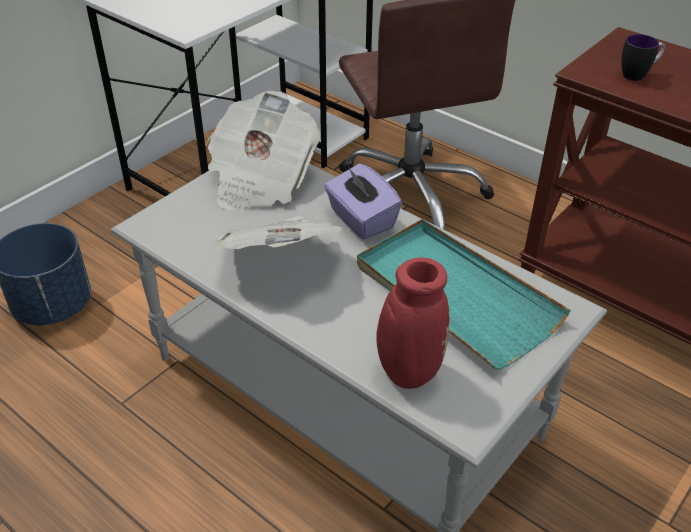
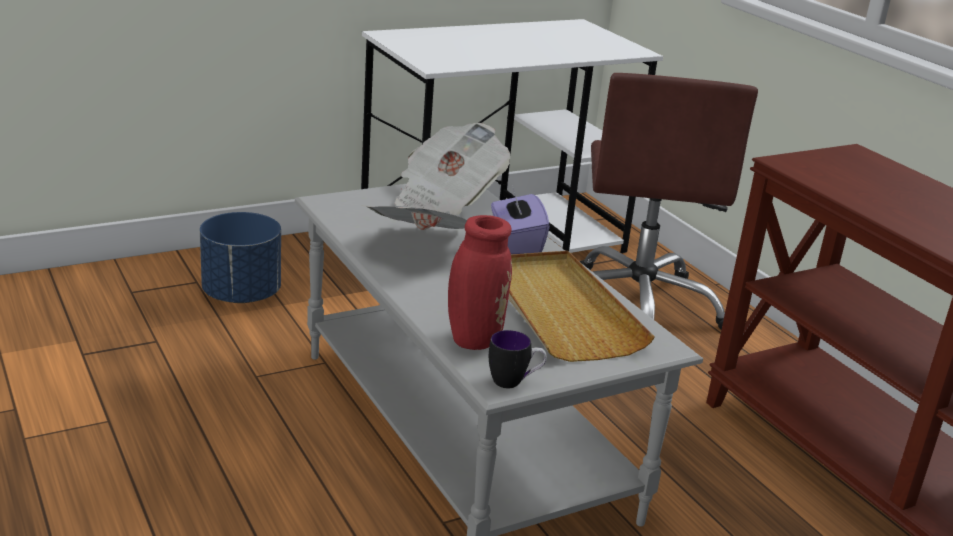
camera: 20 degrees right, 15 degrees down
(454, 295) = (560, 309): turquoise tray -> beige tray
(638, 75) = (838, 175): mug -> mug (514, 382)

